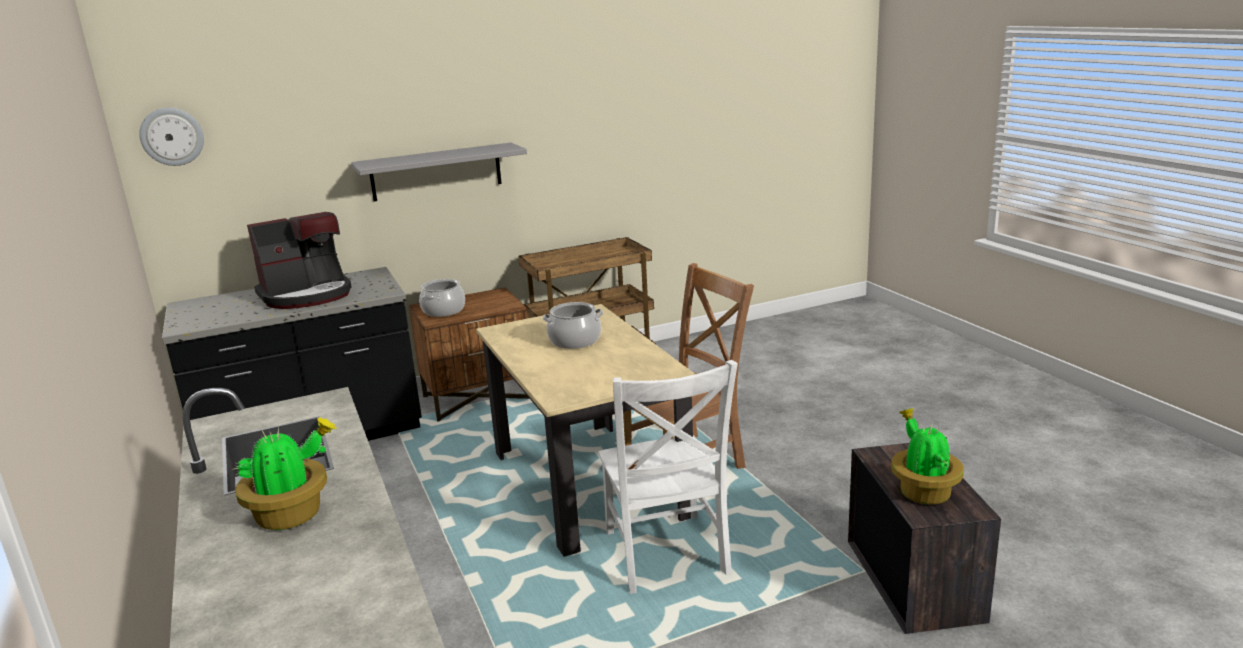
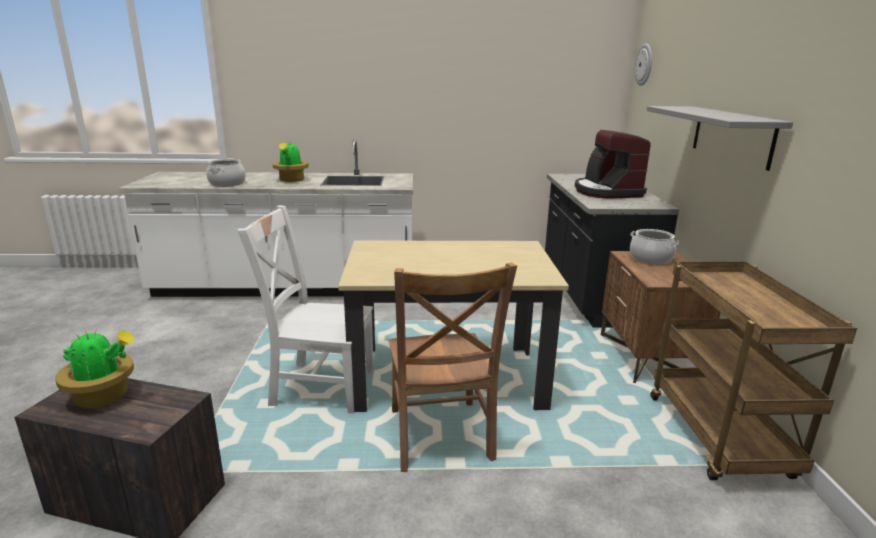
camera: 110 degrees right, 0 degrees up
(575, 340) = (471, 262): cooking pot -> cooking pot (227, 183)

